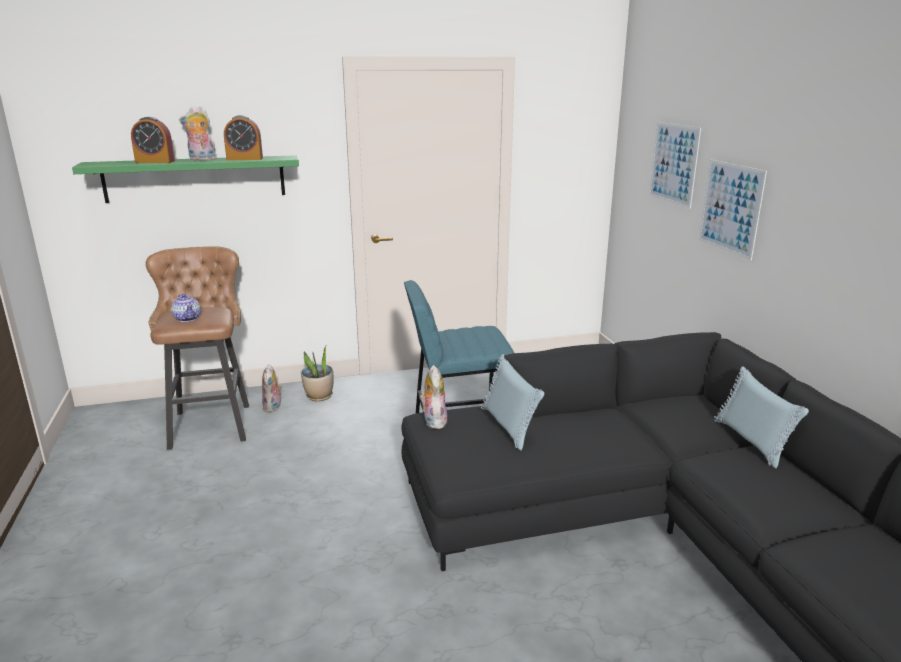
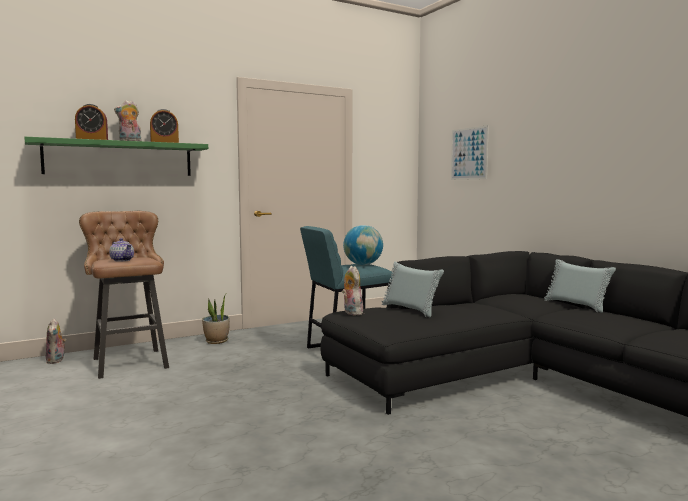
camera: 15 degrees left, 15 degrees down
(273, 408) = (180, 349): plush toy -> plush toy (56, 360)
(483, 334) = (363, 264): none -> globe
(730, 208) = (519, 169): picture -> none

